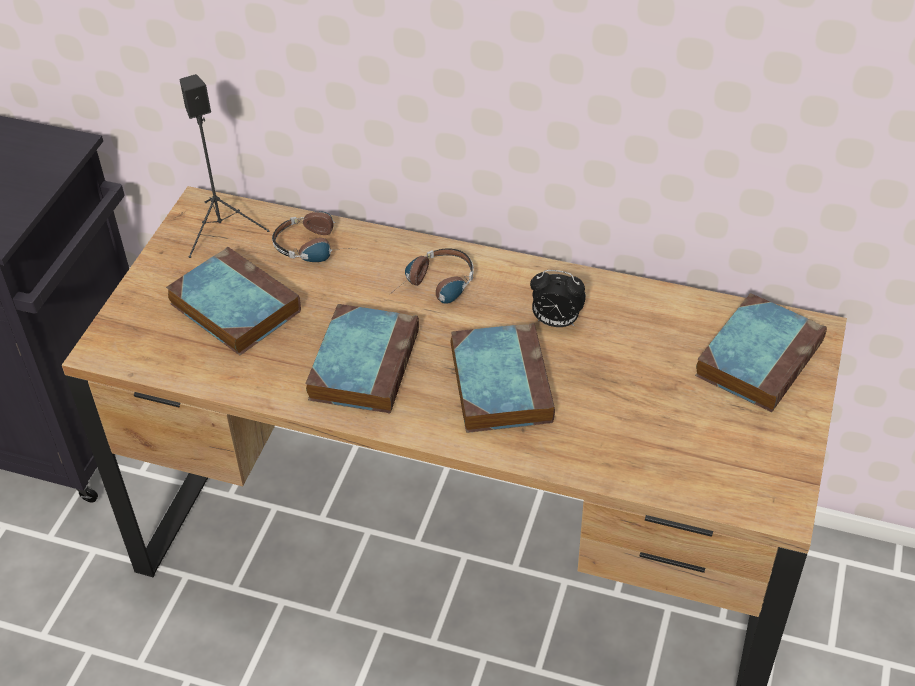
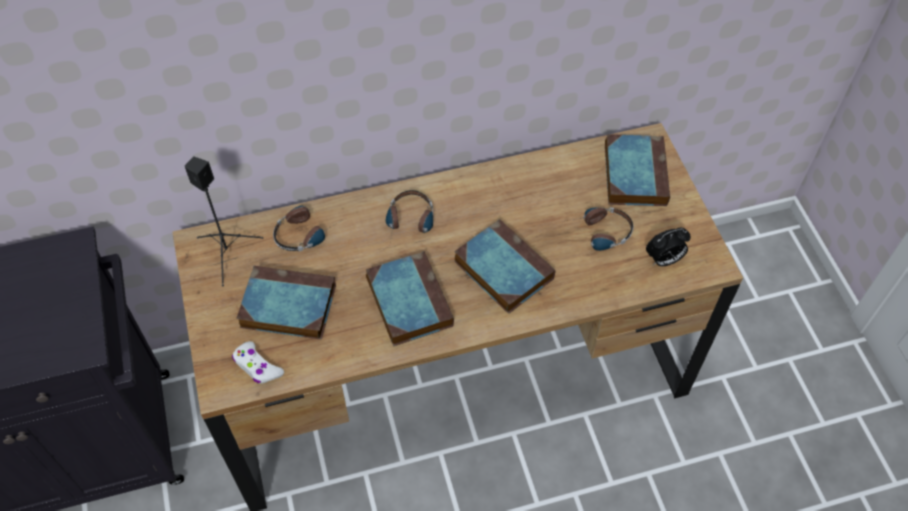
camera: 35 degrees left, 10 degrees up
(153, 349) = (257, 367): none -> white game controller
(555, 322) = (502, 209): alarm clock -> alarm clock (663, 260)
(651, 401) = (597, 234): none -> headphones

